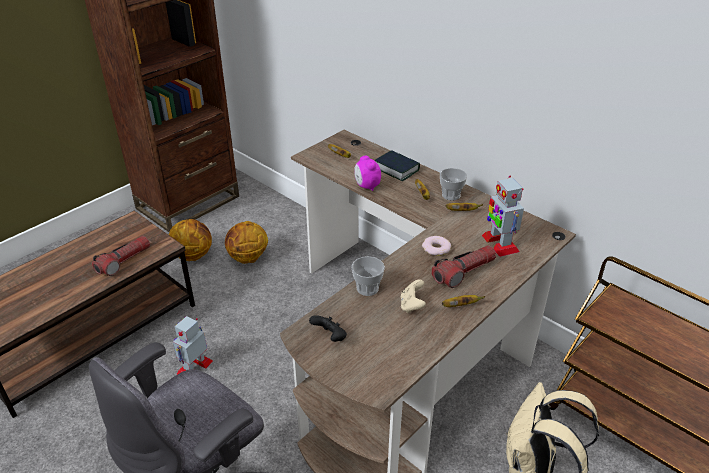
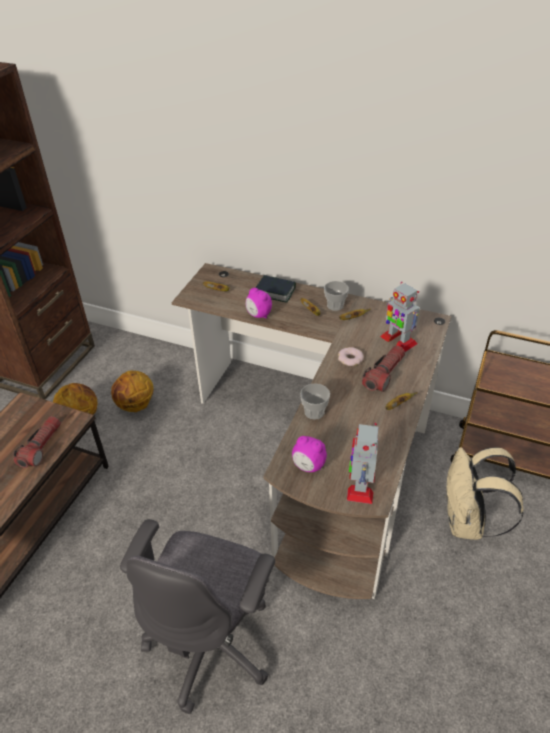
camera: 20 degrees left, 5 degrees up
(195, 367) = (140, 525): toy robot -> toy robot (361, 485)
(330, 337) = (308, 466): black game controller -> alarm clock
(412, 305) = (359, 416): beige game controller -> none

